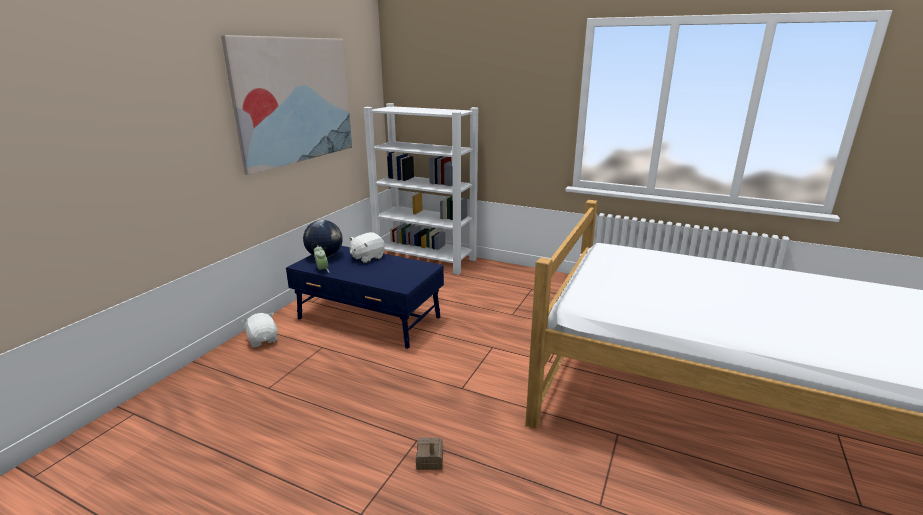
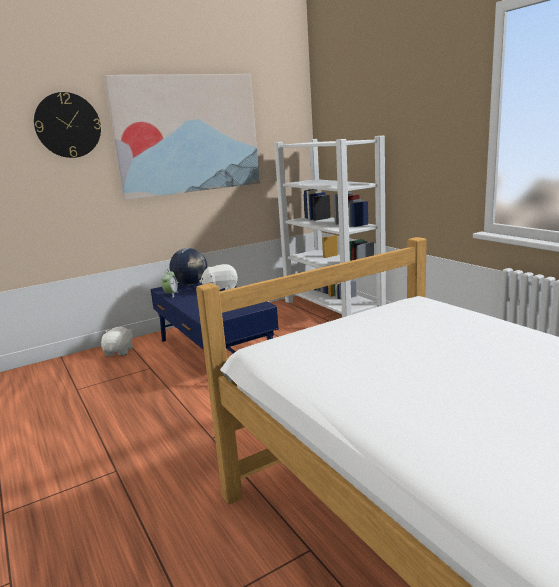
camera: 35 degrees right, 5 degrees down
(188, 92) = (68, 125): none -> wall clock
(430, 460) = (103, 492): toy house -> none

